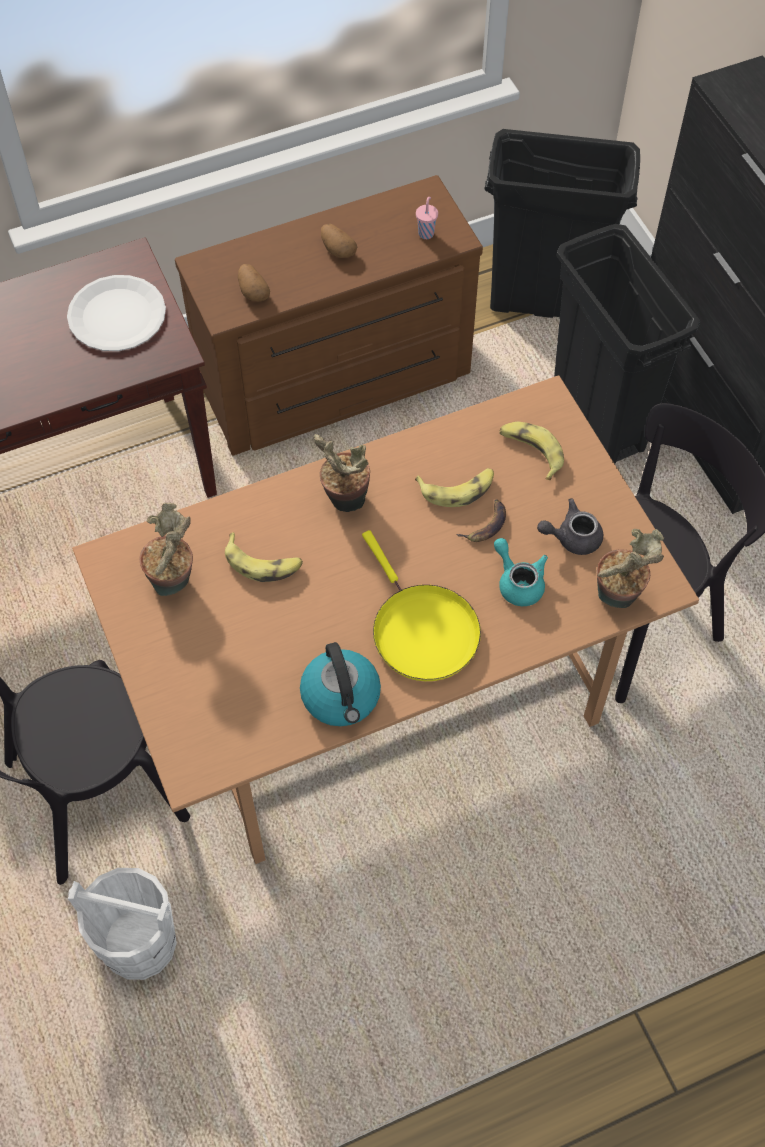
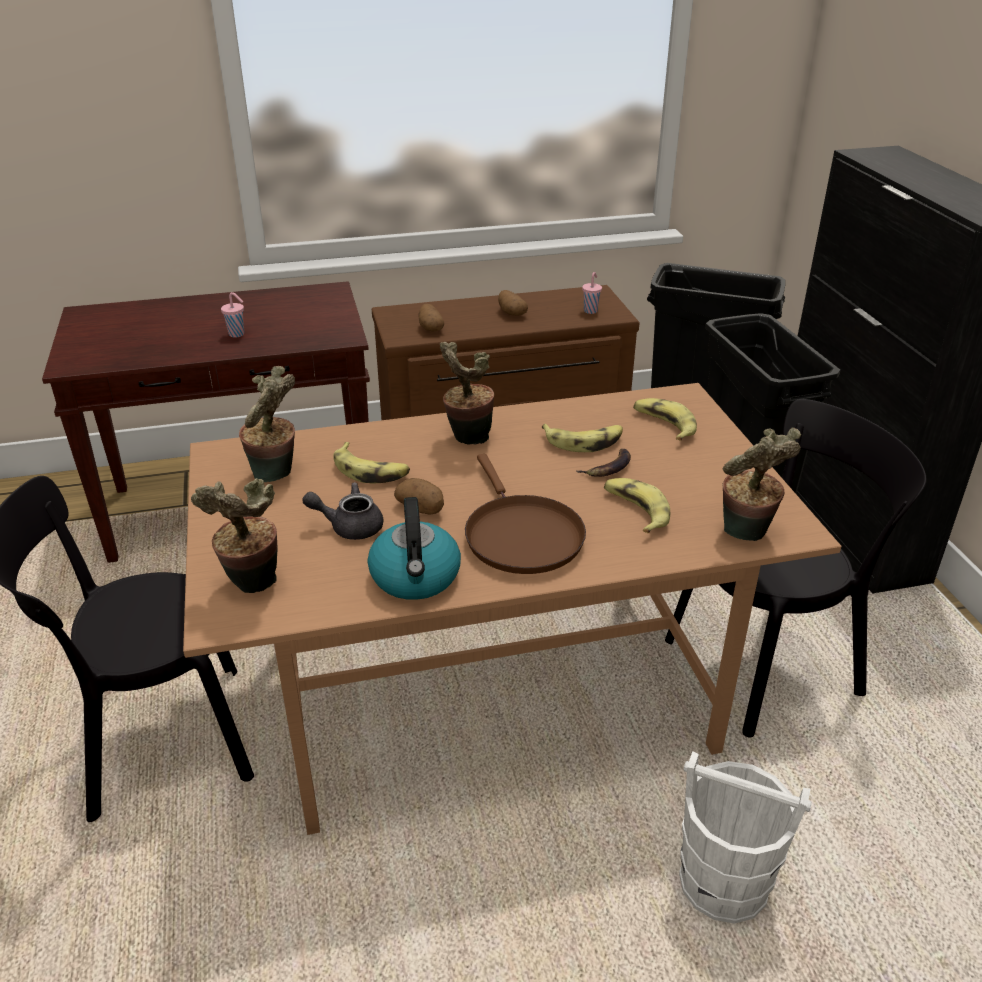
camera: 10 degrees right, 25 degrees down
(55, 363) = (237, 334): none -> pink cup
(117, 315) = (304, 315): white plate -> none
(140, 943) = (147, 899): white bucket -> white bucket (724, 884)
(202, 729) = (251, 585): none -> potted plant
(324, 609) = (421, 509): none -> potato
(421, 630) = (520, 535): yellow frying pan -> brown frying pan
(518, 582) = (635, 511): turquoise teapot -> banana
(572, 537) = (699, 485): grey teapot -> grey teapot (349, 526)

